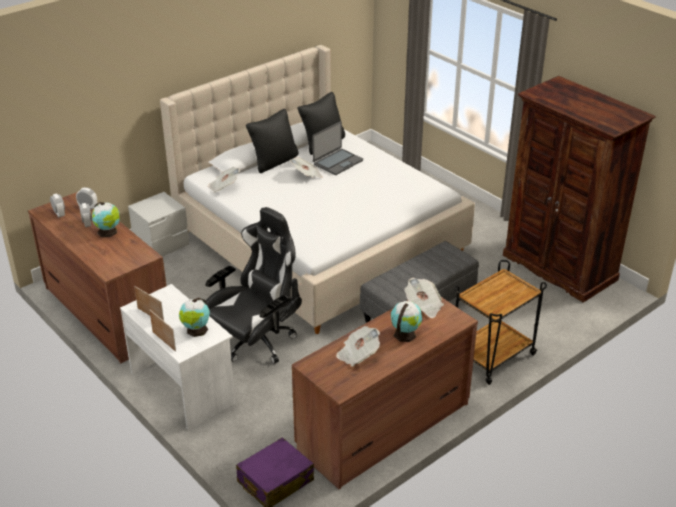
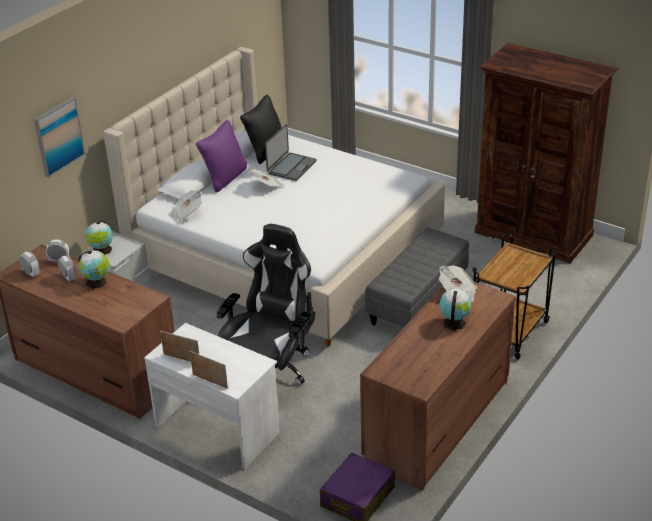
camera: 15 degrees left, 0 degrees up
(113, 97) = (58, 136): none -> picture
(196, 330) = (237, 363): globe -> globe (102, 250)
(274, 161) = (224, 178): black pillow -> purple pillow
(358, 355) = (419, 351): newspaper -> none

